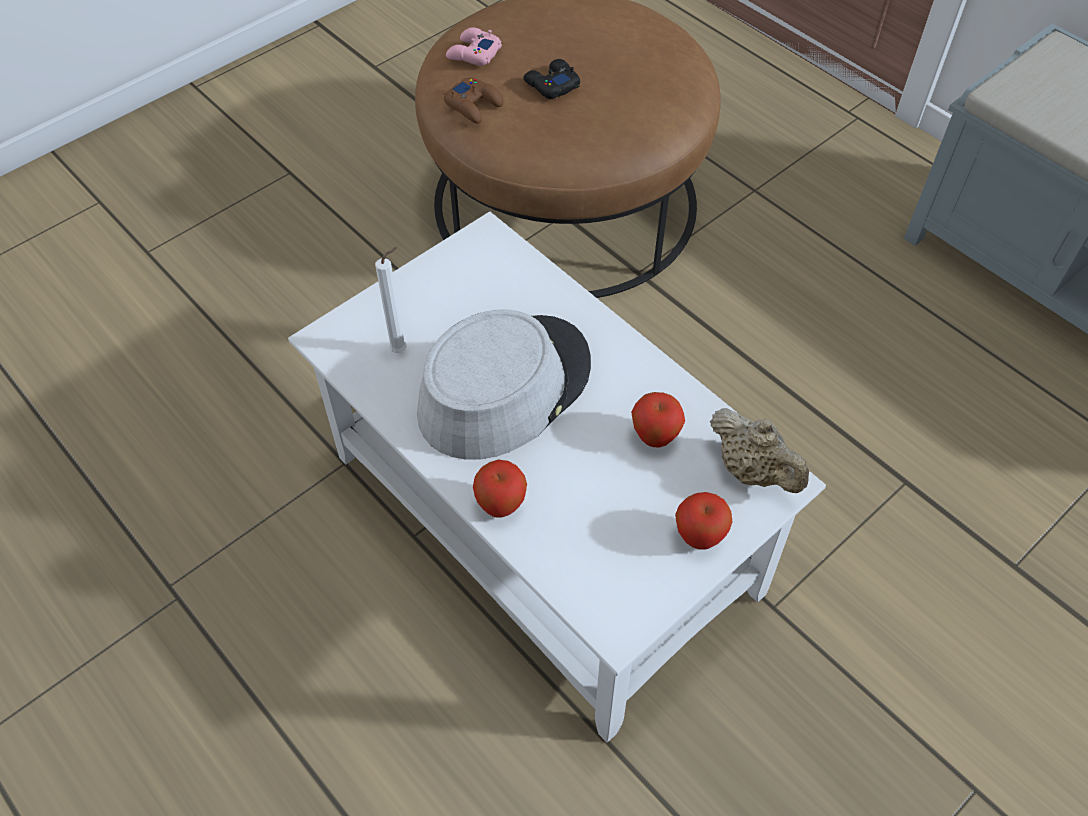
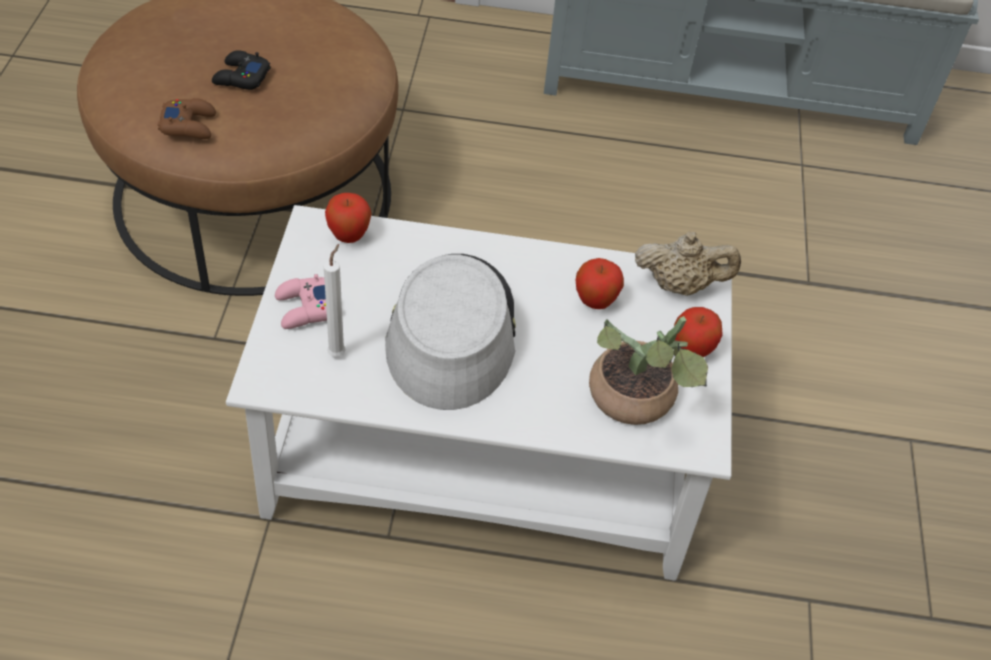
camera: 45 degrees left, 5 degrees down
(473, 53) = (141, 81): pink game controller -> pink game controller (306, 308)
(501, 505) = (539, 418): apple -> apple (349, 236)
(597, 549) = (636, 403): none -> potted plant

